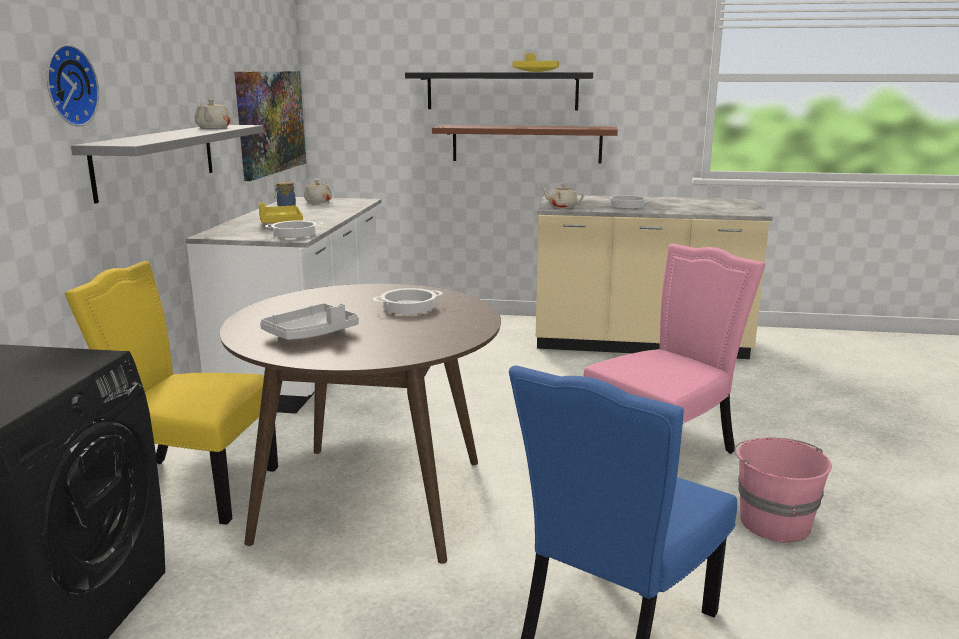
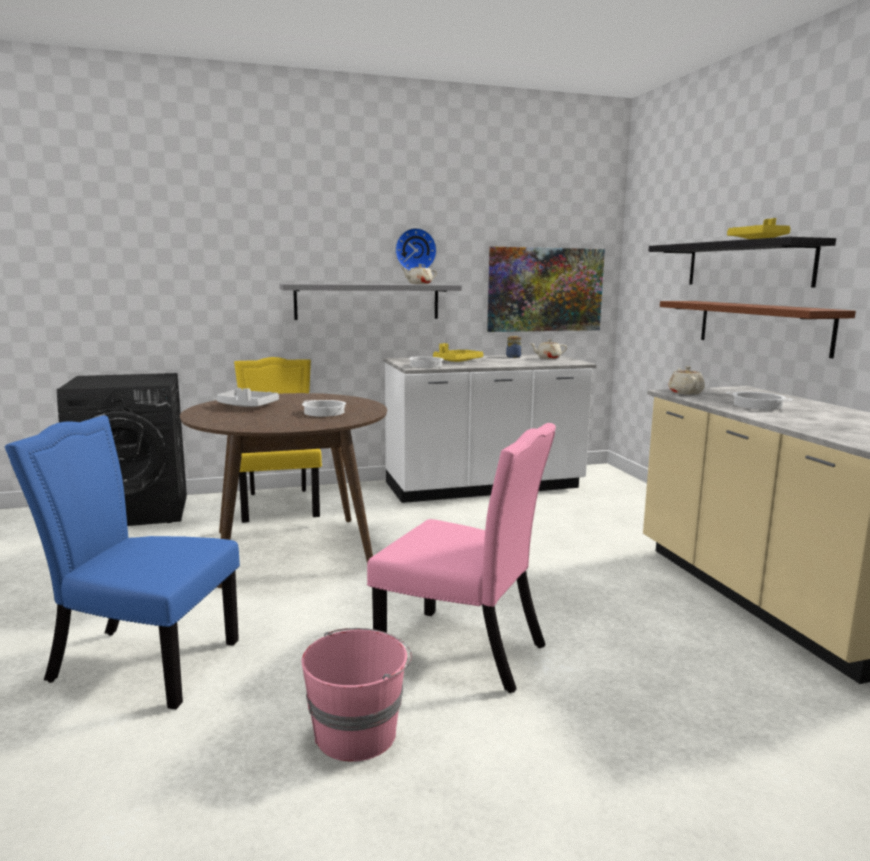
camera: 65 degrees right, 5 degrees down
(67, 86) = (284, 249): wall clock -> wall clock (415, 250)

